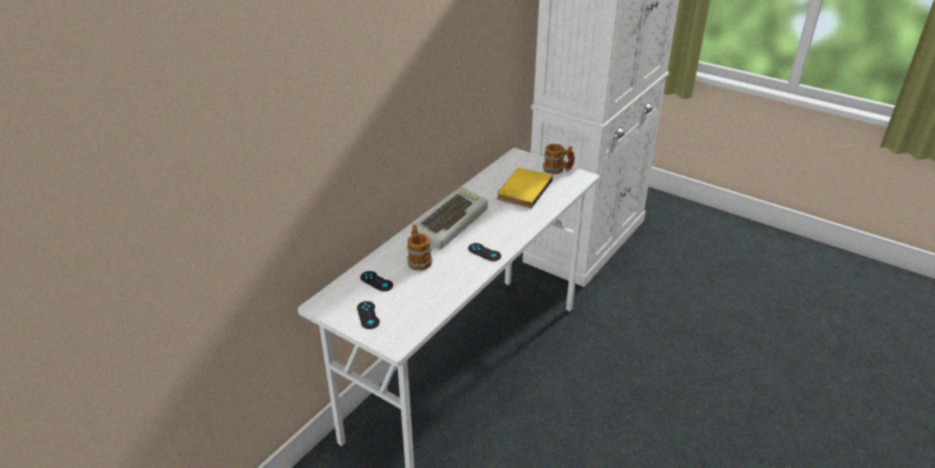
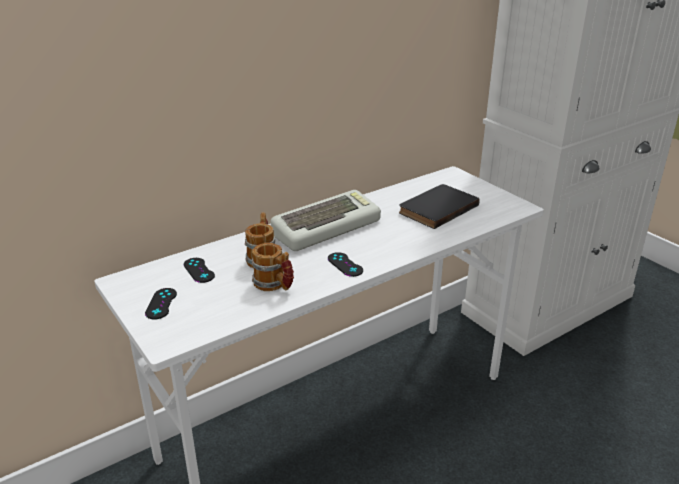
camera: 20 degrees right, 5 degrees down
(522, 189) = (436, 208): yellow book -> black book
(557, 170) = (493, 195): mug -> mug (274, 285)

